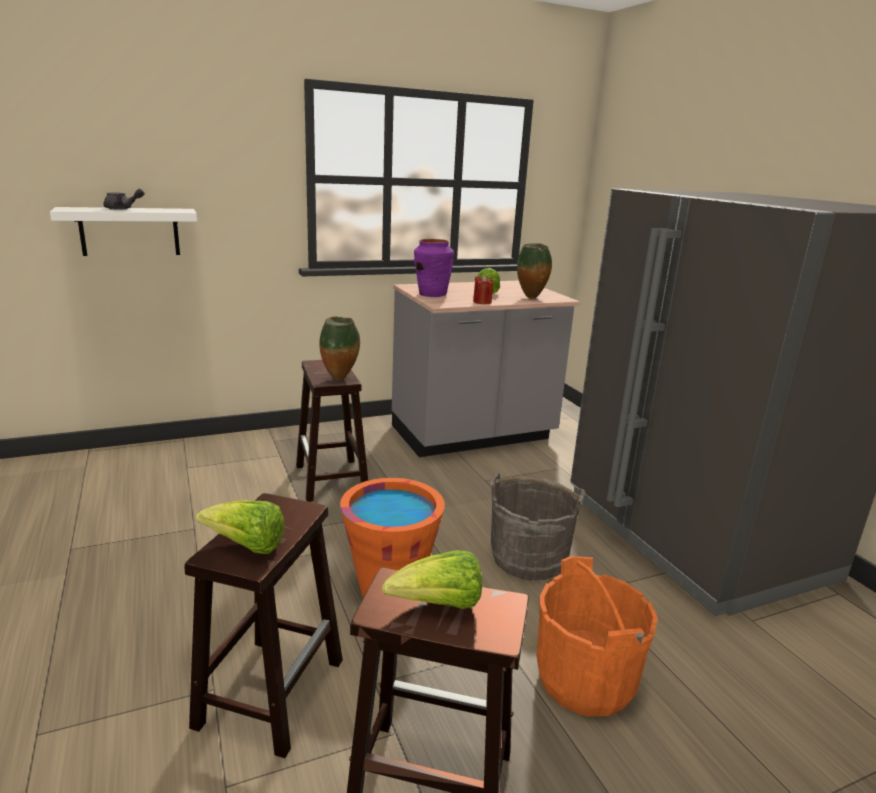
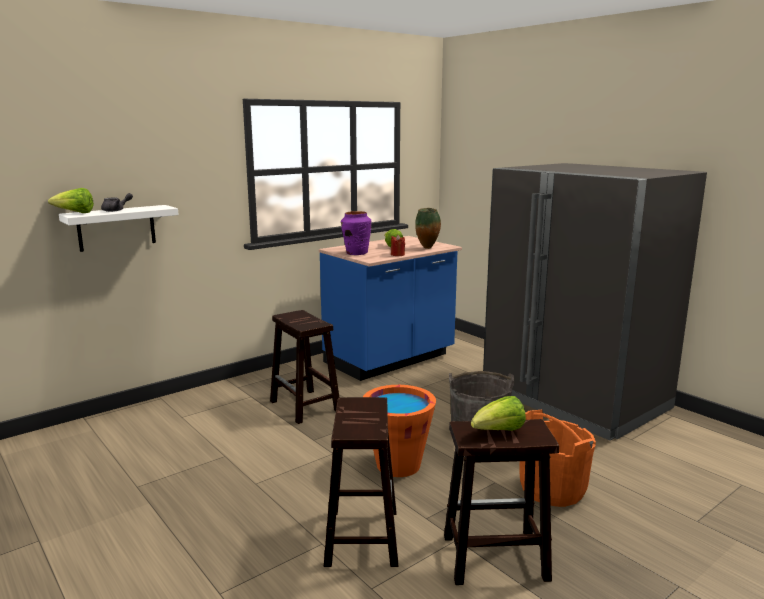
camera: 15 degrees left, 5 degrees down
(247, 546) = (360, 425): lettuce -> lettuce (75, 213)
(340, 379) = (315, 323): vase -> none
(473, 435) = (390, 360): grey counter -> blue counter

